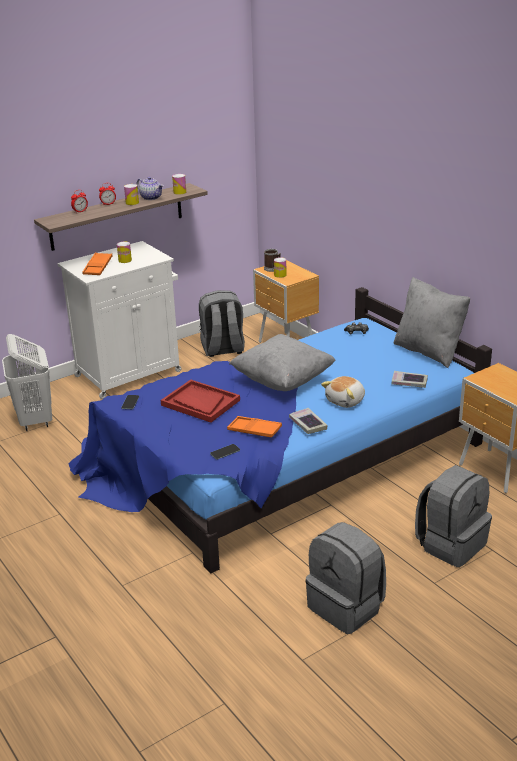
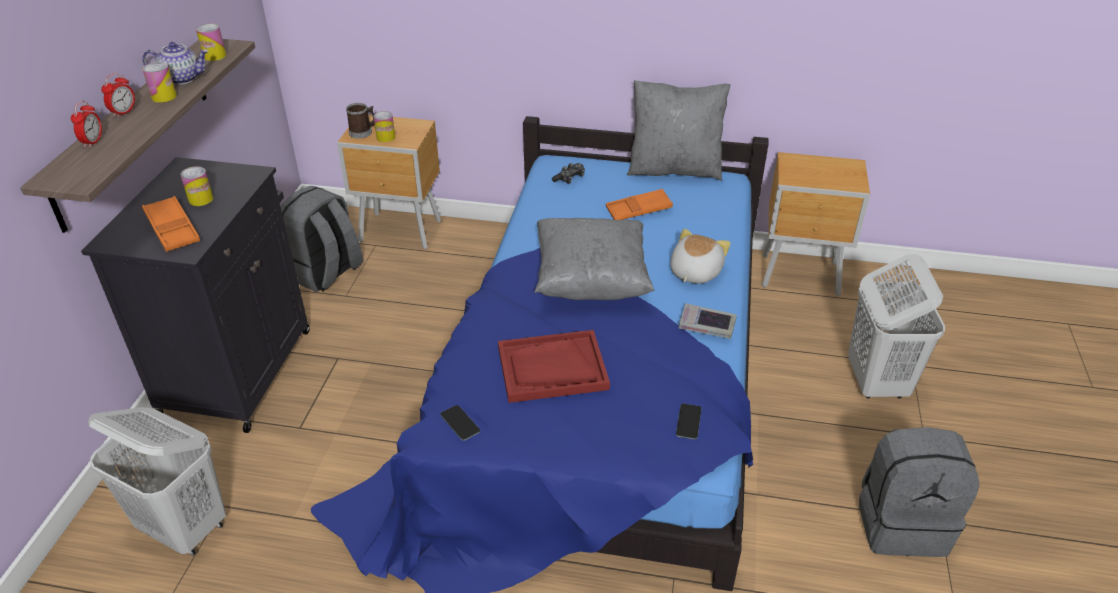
camera: 45 degrees left, 10 degrees up
(130, 373) = (239, 370): white cabinet -> black cabinet
(254, 430) = (671, 369): orange tray -> orange tray (638, 210)
(346, 401) = (694, 272): plush toy -> plush toy turned 150 degrees counterclockwise
(409, 382) = (715, 216): book -> none
(451, 544) = (876, 381): grey backpack -> white laundry basket

